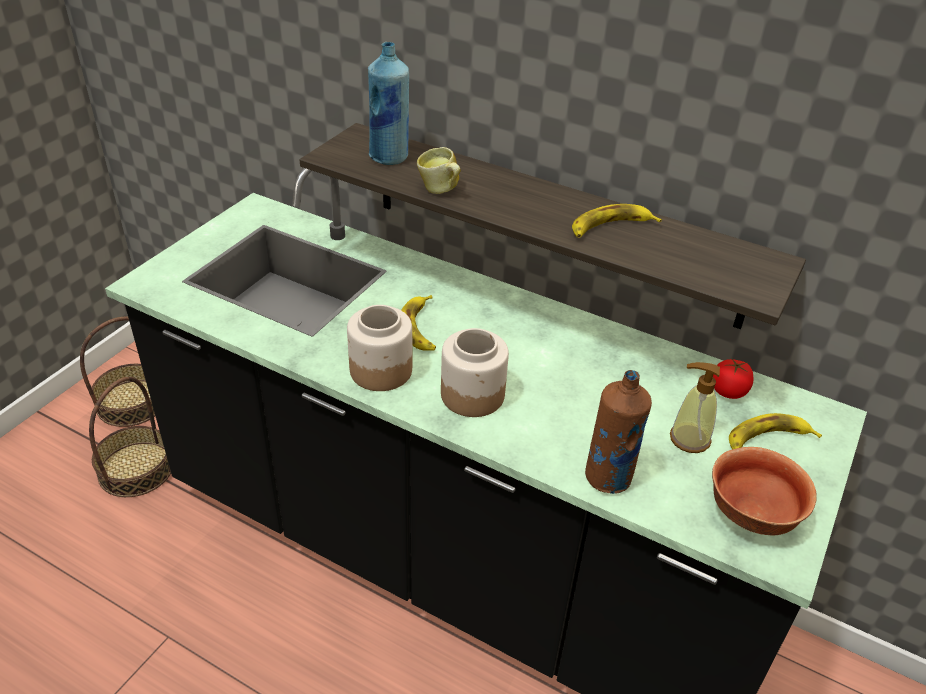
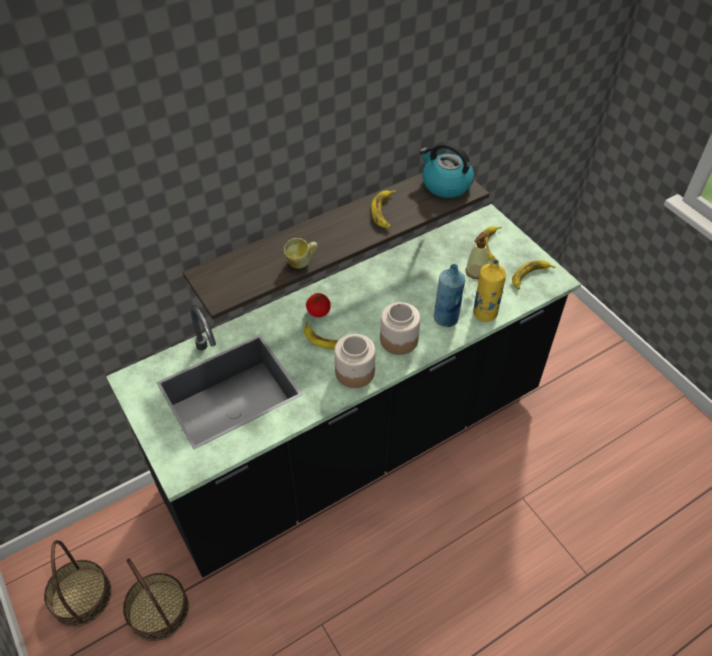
camera: 60 degrees left, 10 degrees up
(389, 157) = (244, 271): blue bottle -> blue bottle (446, 318)
(608, 477) = (485, 313): brown bottle -> yellow bottle
(728, 391) = (452, 241): tomato -> tomato (318, 311)
(739, 266) = (445, 184): none -> kettle
(750, 514) = (530, 276): bowl -> banana

